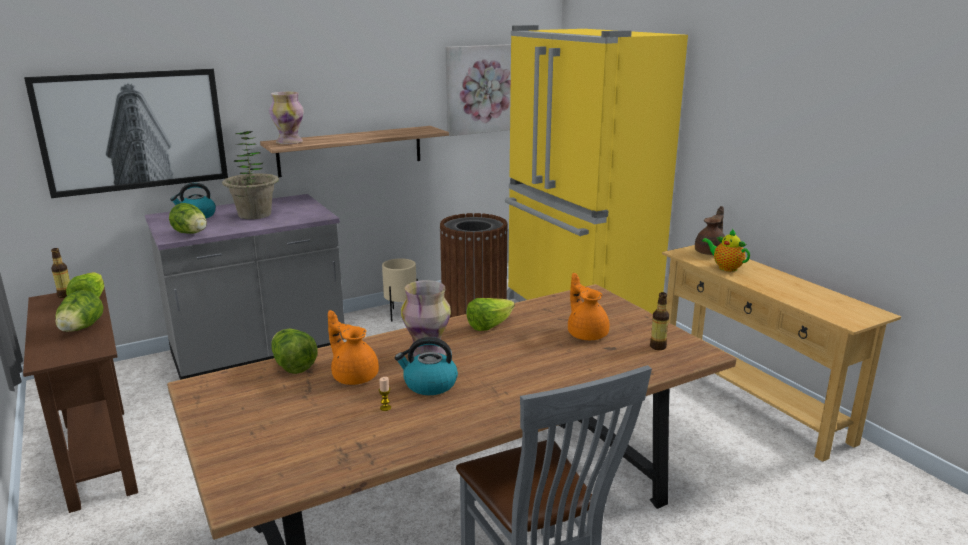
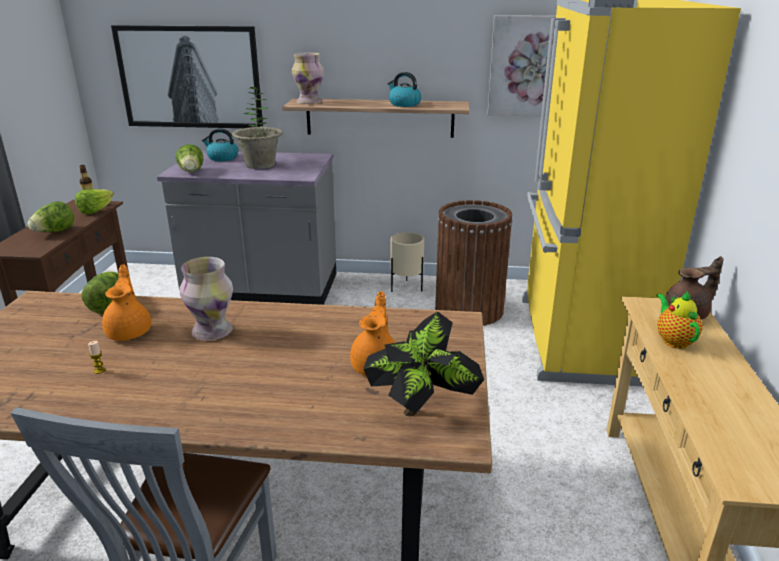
camera: 35 degrees right, 5 degrees up
(429, 384) = (163, 363): kettle -> kettle (404, 104)
(489, 326) = (304, 323): lettuce -> none
(658, 347) = (422, 410): bottle -> potted plant

